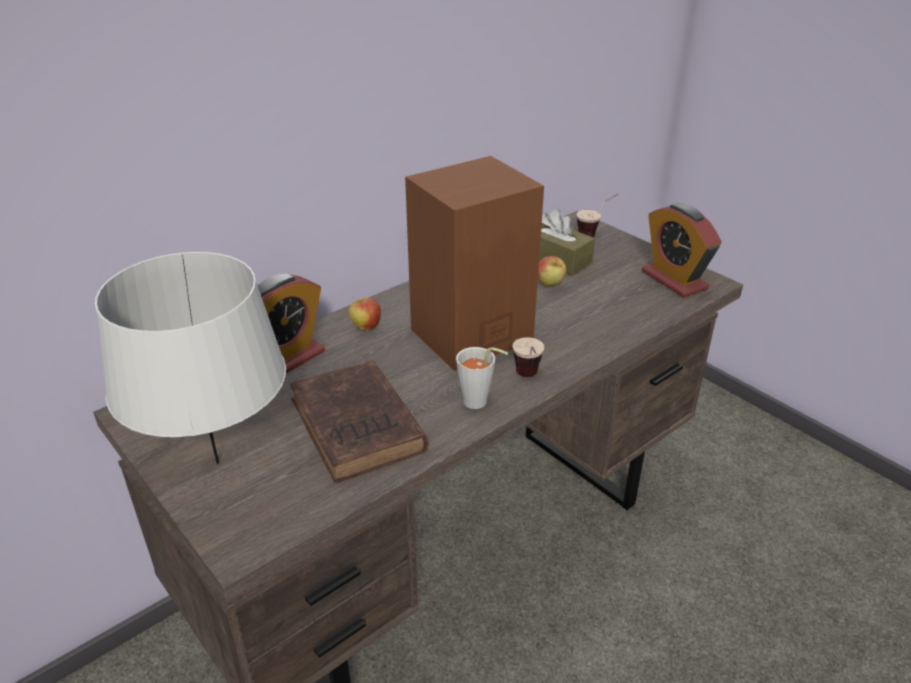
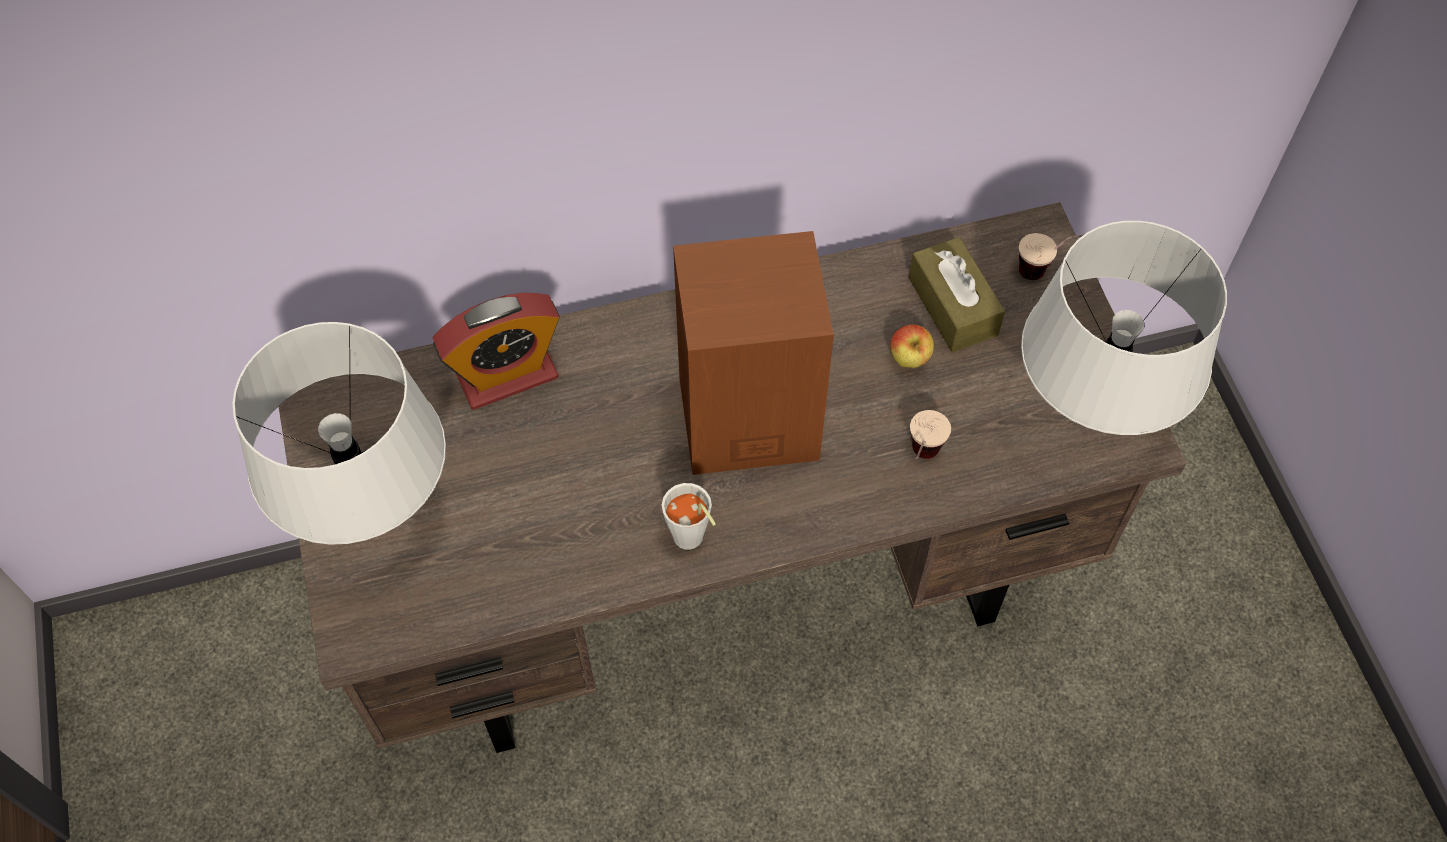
camera: 25 degrees right, 25 degrees up
(358, 428) = (538, 523): brown book -> none
(365, 327) = (626, 352): apple -> none
(528, 379) = (772, 525): cup -> cup (920, 461)
(674, 280) = (1091, 416): alarm clock -> grey table lamp

